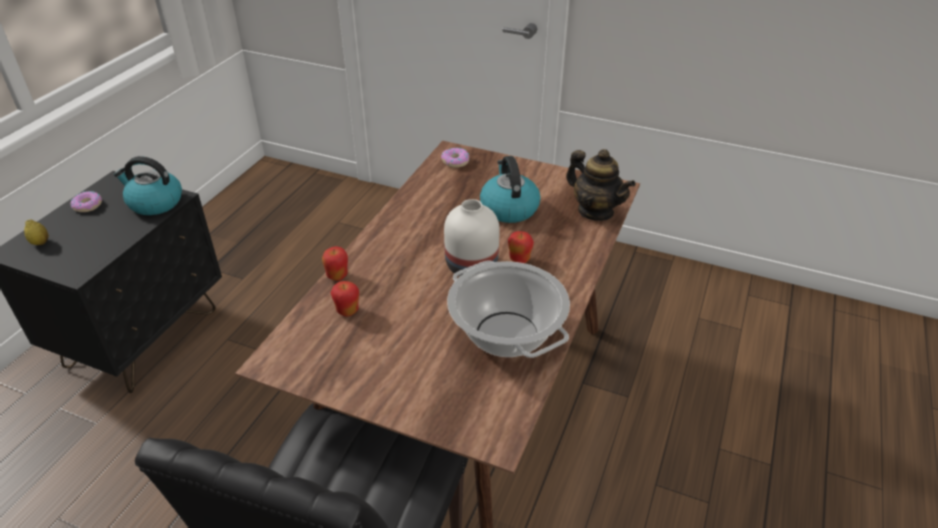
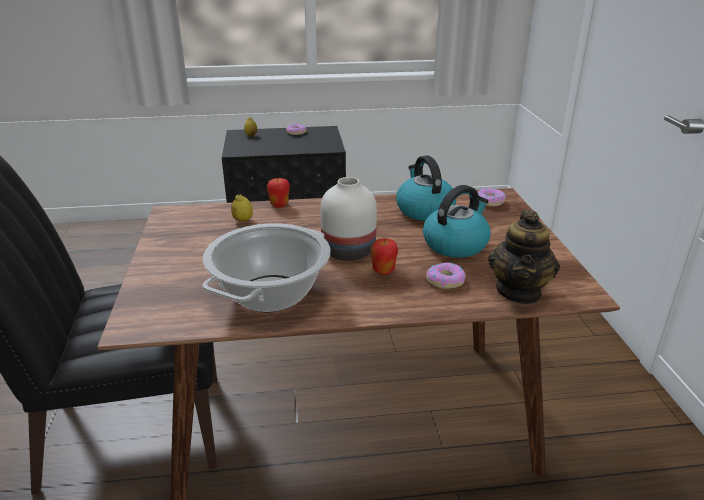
camera: 60 degrees right, 10 degrees down
(154, 203) = (320, 145): kettle -> kettle (424, 210)
(347, 311) = (243, 220): apple -> lemon
(557, 236) = (445, 280): none -> donut

